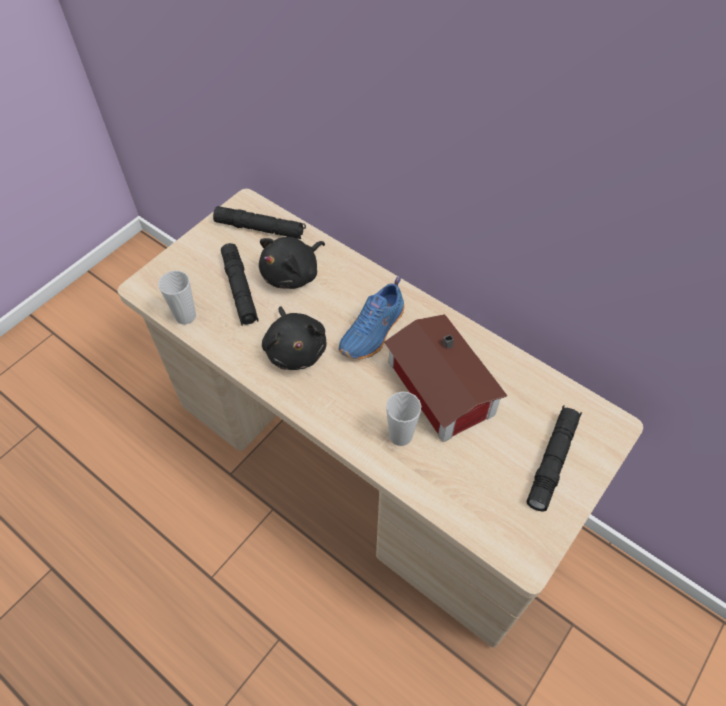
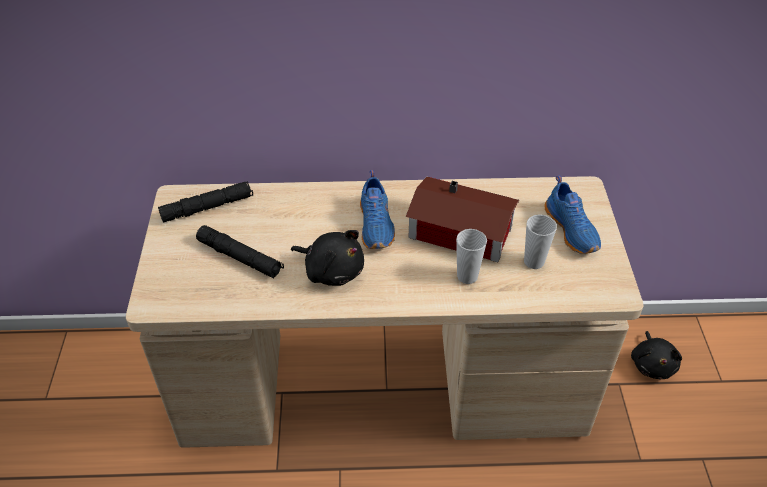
camera: 40 degrees left, 10 degrees down
(185, 316) = (215, 302): cup -> cup (534, 262)
(293, 274) = (272, 223): black plush toy -> black plush toy (652, 364)
(552, 460) = (572, 229): black flashlight -> blue shoe

